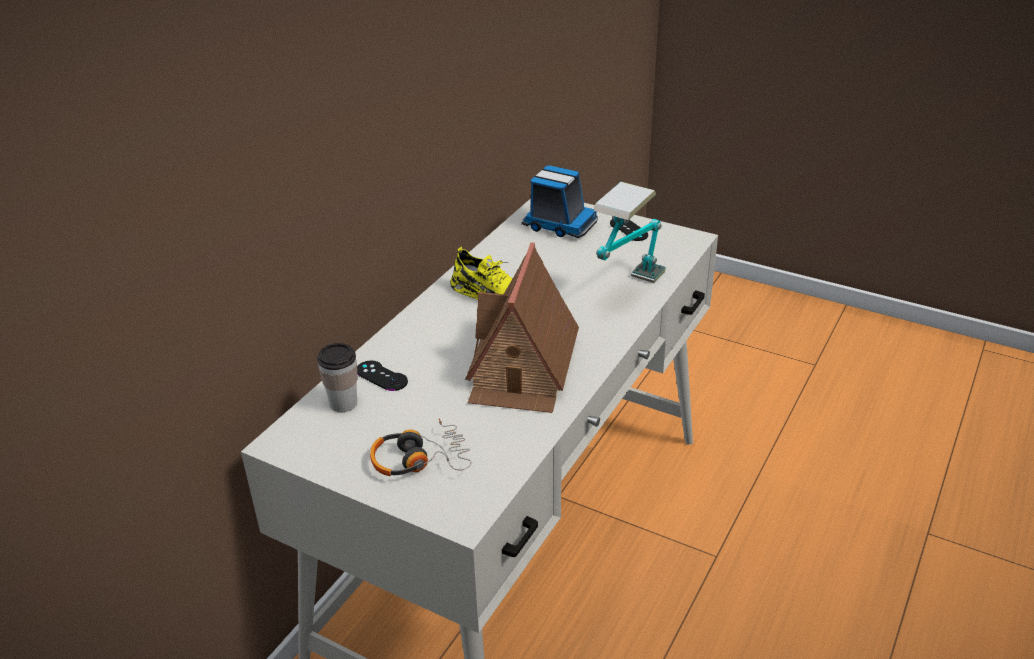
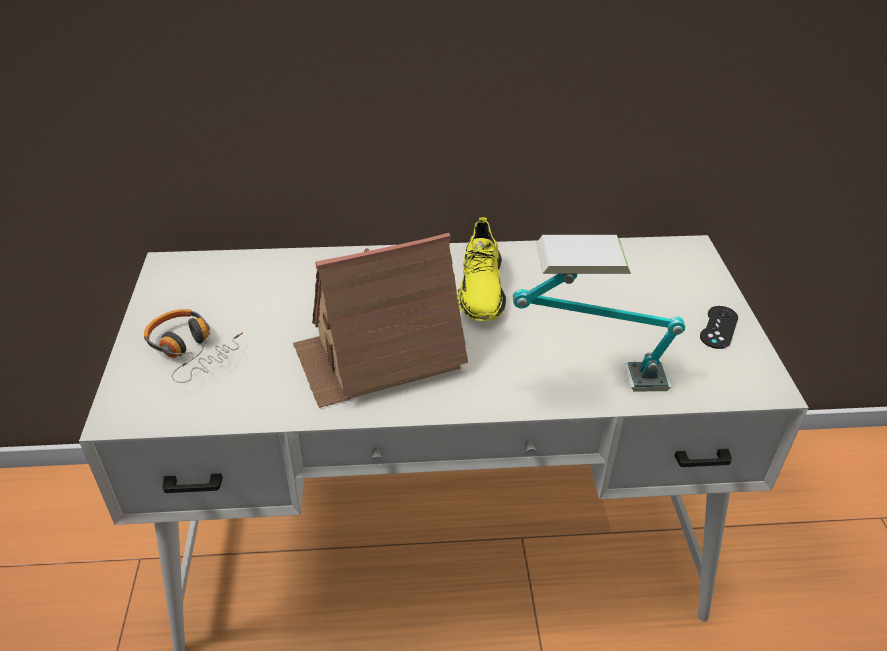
camera: 55 degrees right, 5 degrees up
(343, 403) = (242, 273): cup -> none
(381, 376) = (296, 276): black game controller -> none
(558, 224) = (661, 274): toy truck -> none

